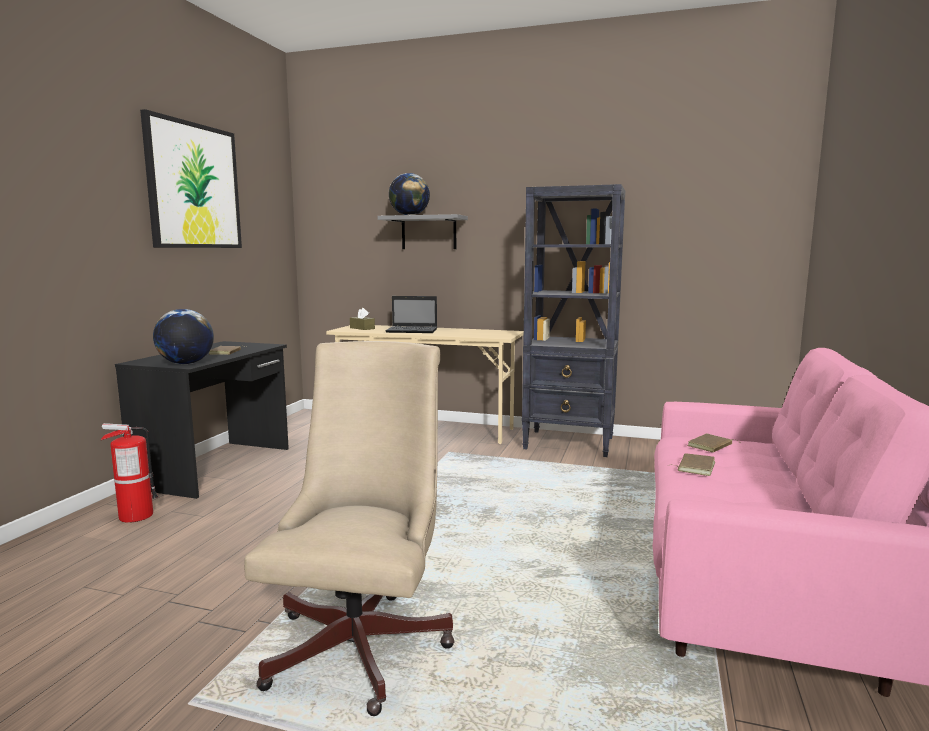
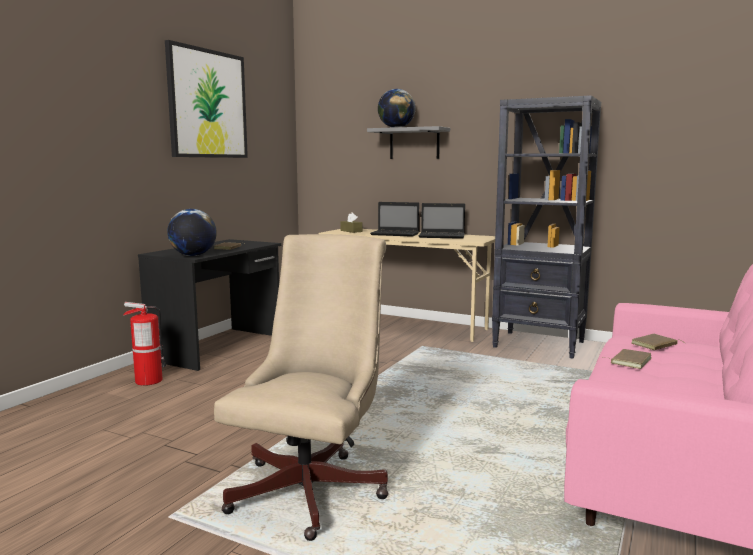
camera: 10 degrees right, 0 degrees up
(464, 332) = (443, 236): none -> laptop

